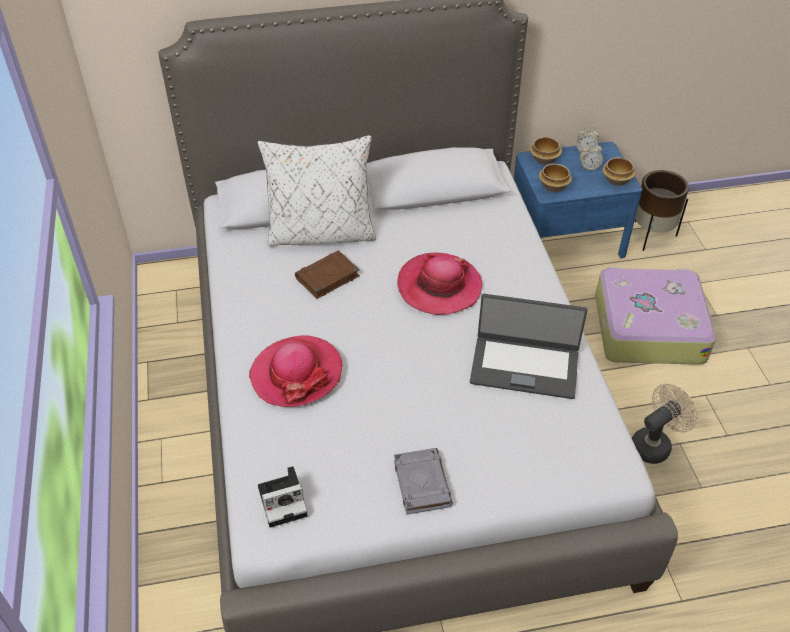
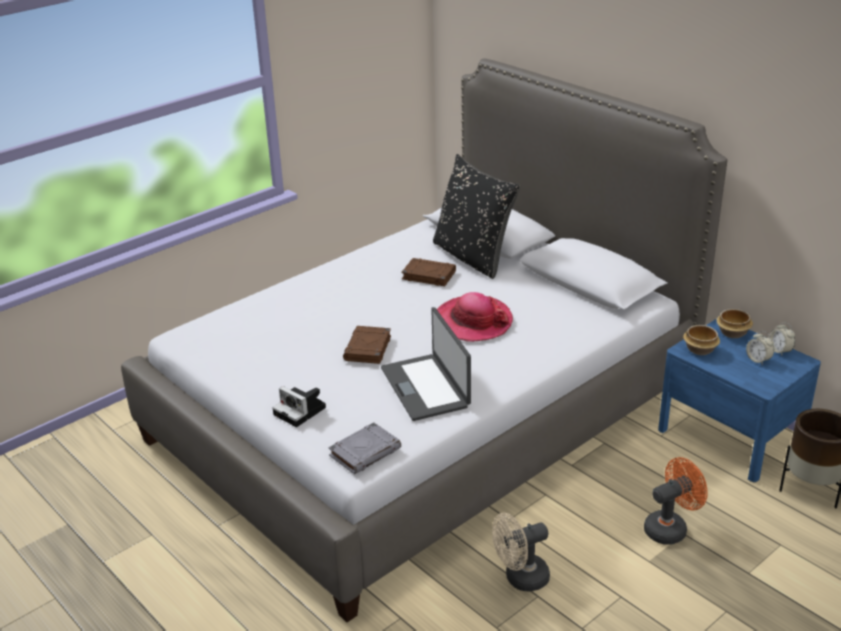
camera: 60 degrees right, 15 degrees down
(284, 500) = (206, 332): camera -> camera (301, 411)
(296, 373) = (320, 297): hat -> none
(321, 233) = (472, 257): white pillow -> black pillow
(421, 483) = (265, 379): grey book -> grey book (365, 452)
(427, 378) = (368, 349): none -> brown book
(617, 180) = (762, 381): bowl -> none
(647, 327) = (670, 528): suitcase -> orange fan
(654, 444) = (520, 579): beige fan -> beige fan turned 135 degrees clockwise

